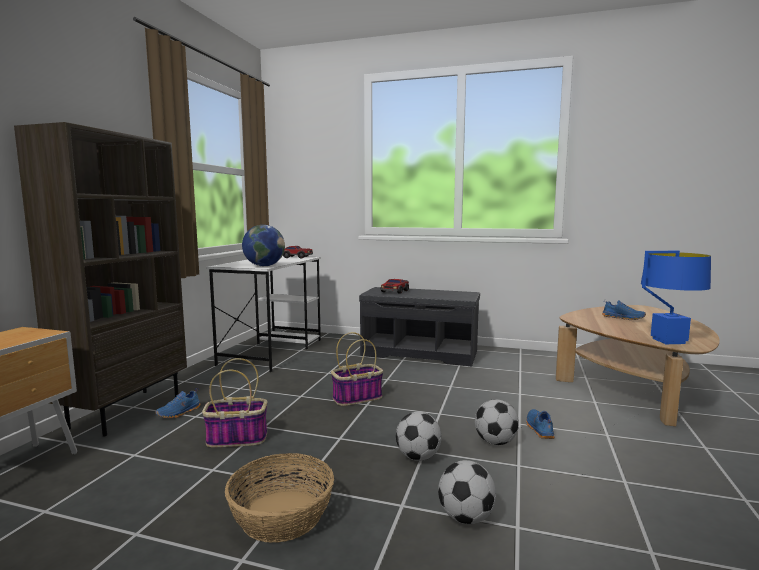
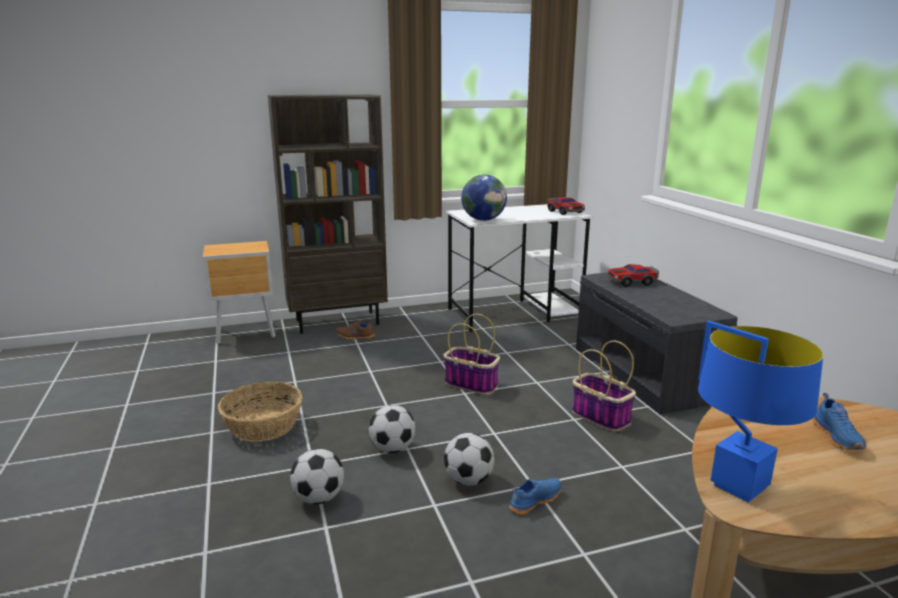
camera: 55 degrees right, 10 degrees up
(179, 413) = (355, 337): blue shoe -> brown shoe
(235, 439) = (341, 370): basket -> basket (599, 416)

